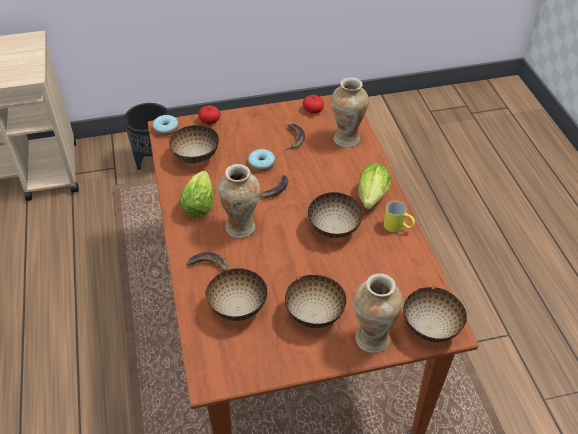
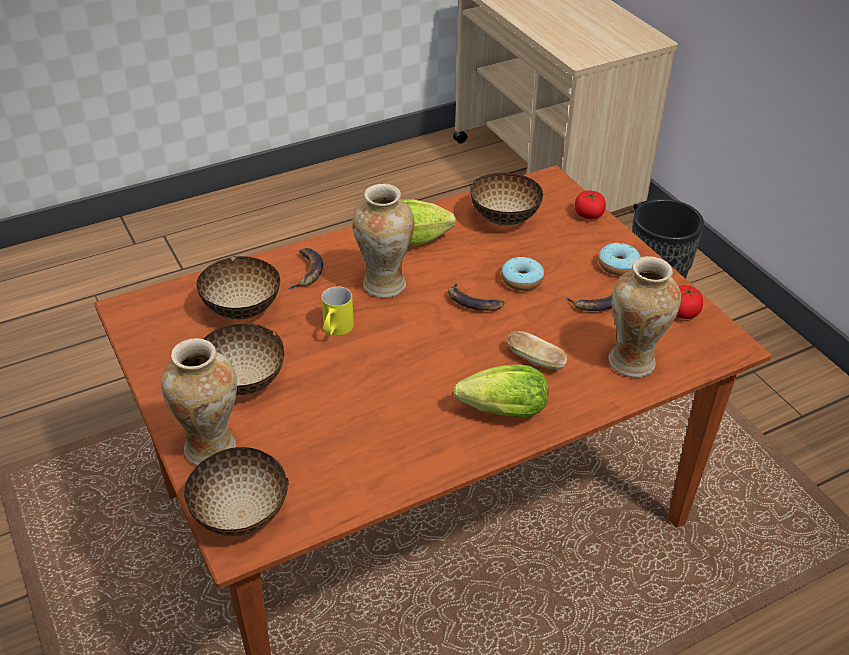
camera: 75 degrees right, 5 degrees down
(166, 129) = (547, 182): donut -> donut (618, 266)
(333, 229) = (413, 377): bowl -> none
(334, 175) = (535, 360): none -> bread
(398, 227) = (446, 452): yellow mug -> yellow mug (335, 330)

